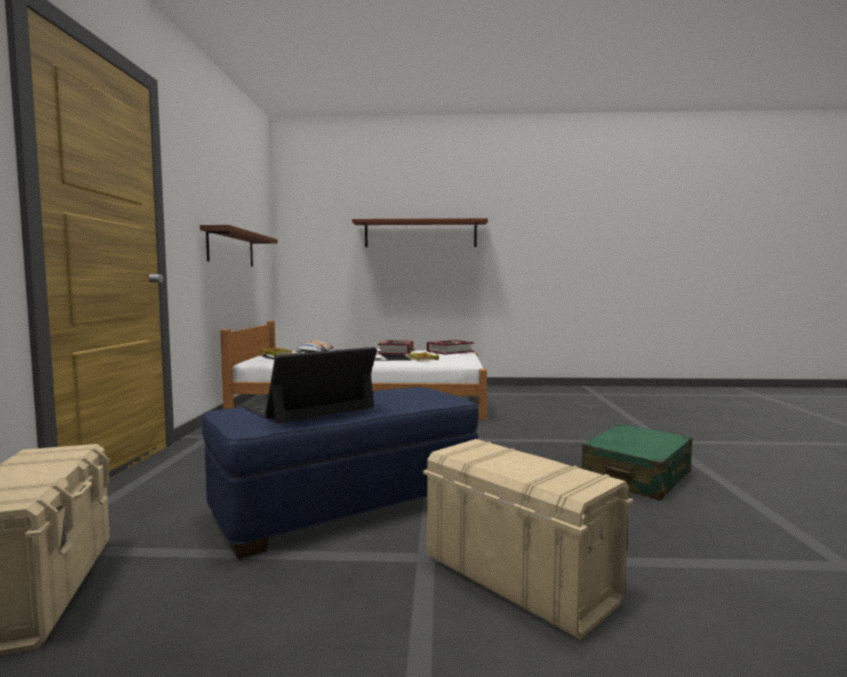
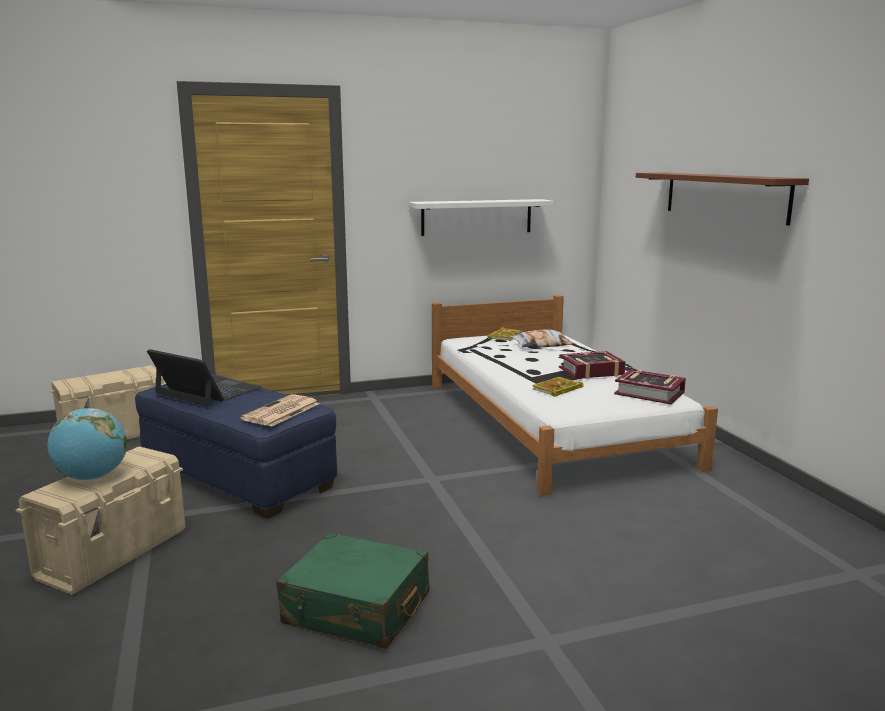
camera: 70 degrees right, 10 degrees up
(231, 248) = (476, 217): brown shelf -> white shelf
(423, 391) = (281, 412): none -> newspaper
(530, 468) = (92, 477): none -> globe

